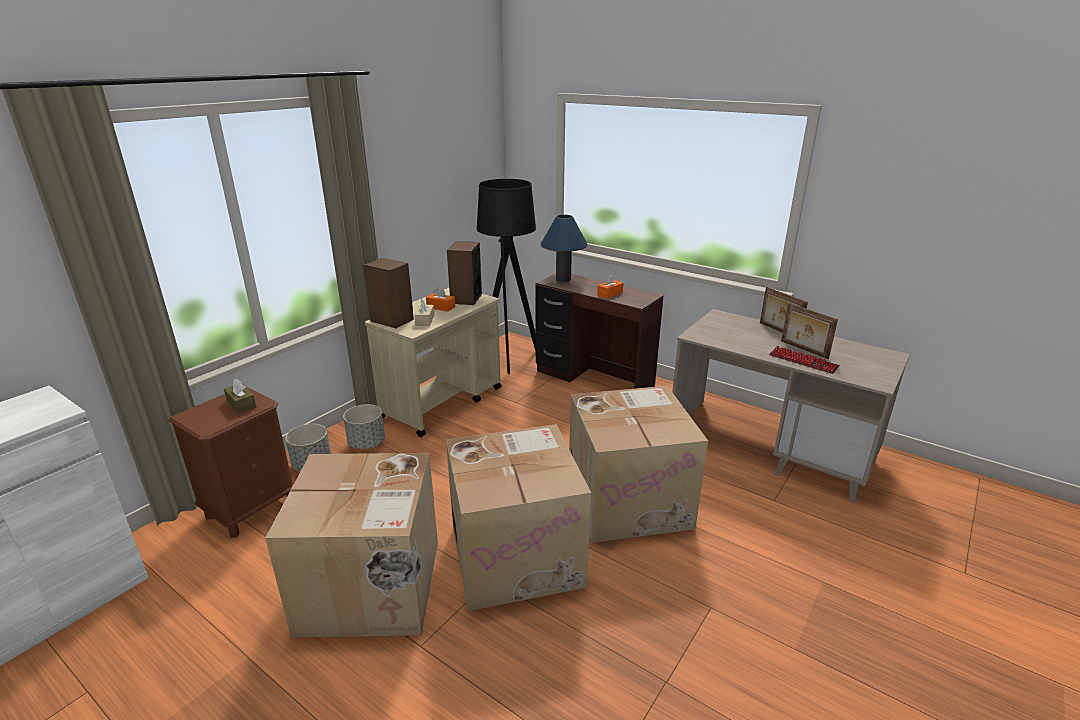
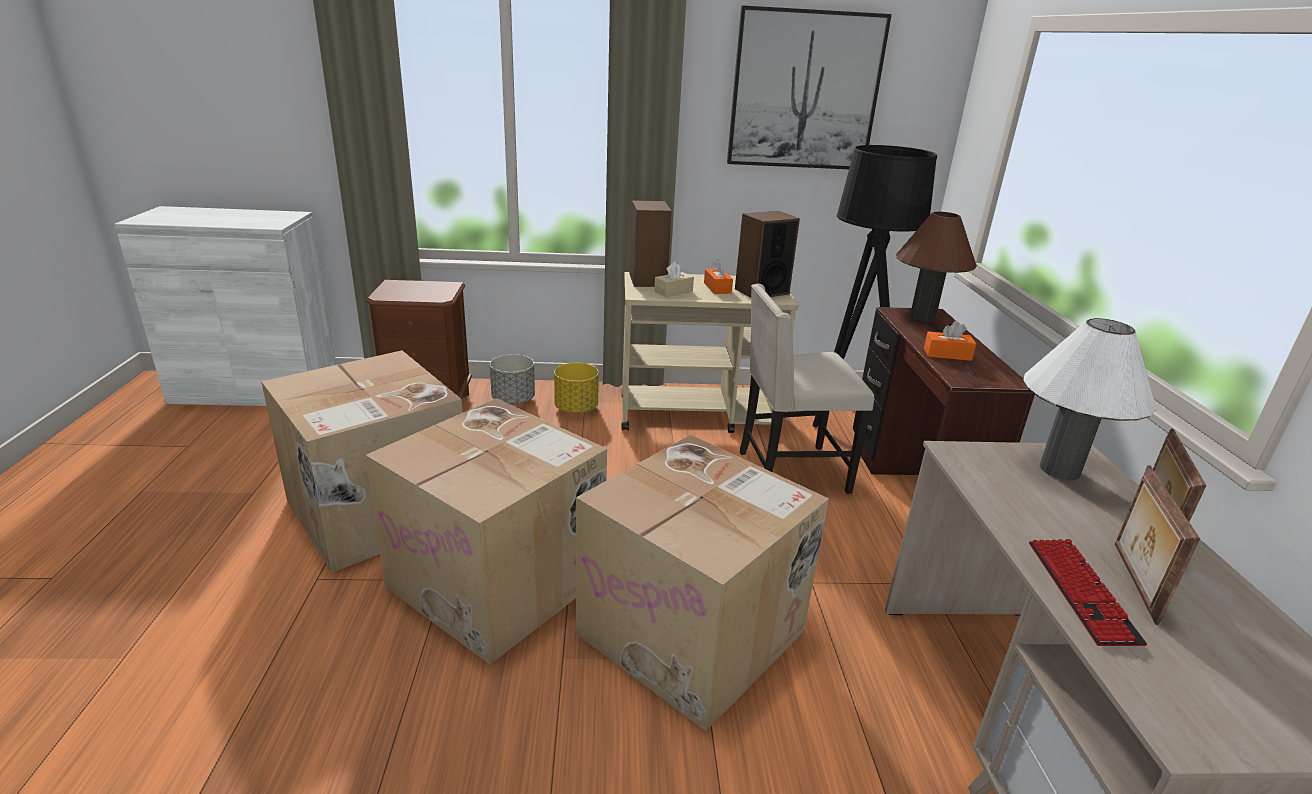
camera: 50 degrees right, 0 degrees up
(241, 404) = (430, 292): brown tissue box -> none
(367, 443) = (576, 408): grey planter -> yellow planter
(430, 154) = (804, 91): none -> picture
(538, 403) = (789, 471): none -> beige chair
(563, 279) = (922, 317): blue table lamp -> brown table lamp
(726, 324) = (1059, 470): none -> white table lamp

